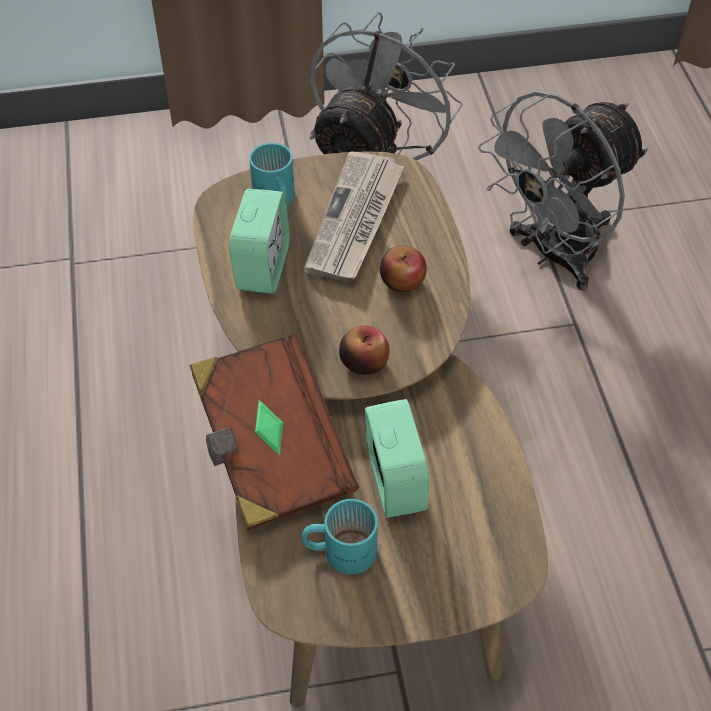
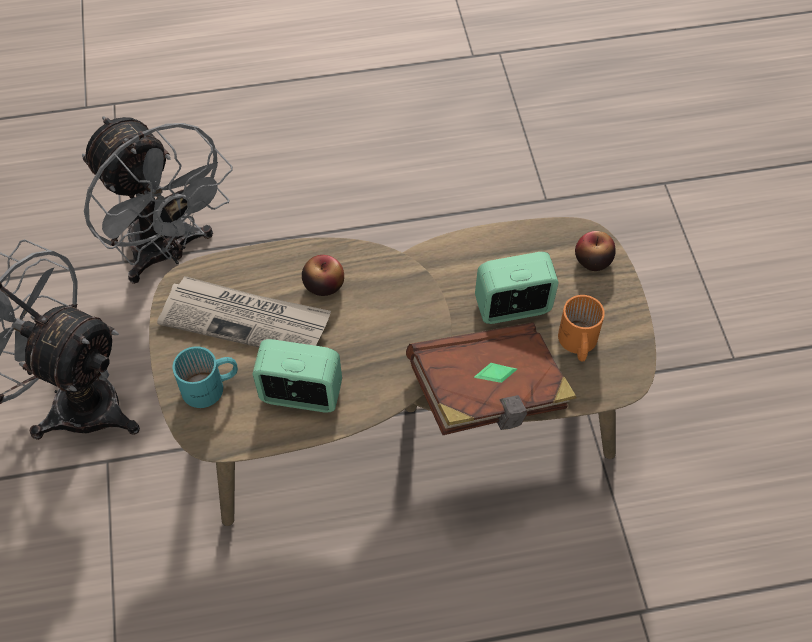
camera: 90 degrees left, 5 degrees up
(340, 549) = (576, 343): turquoise mug -> orange mug
(364, 362) = (414, 313): apple -> apple (593, 260)

